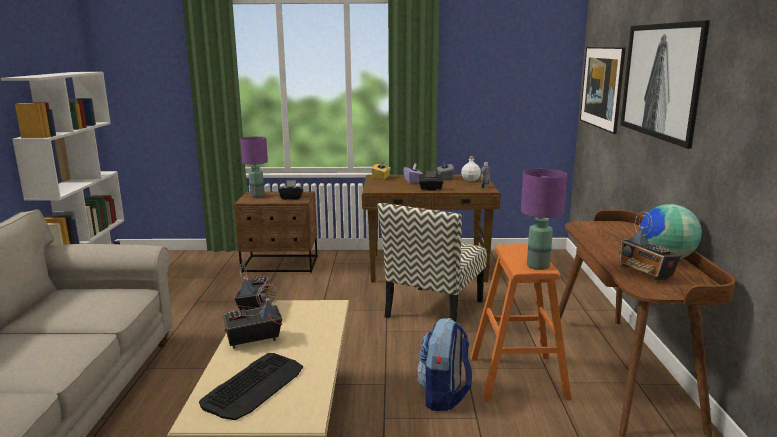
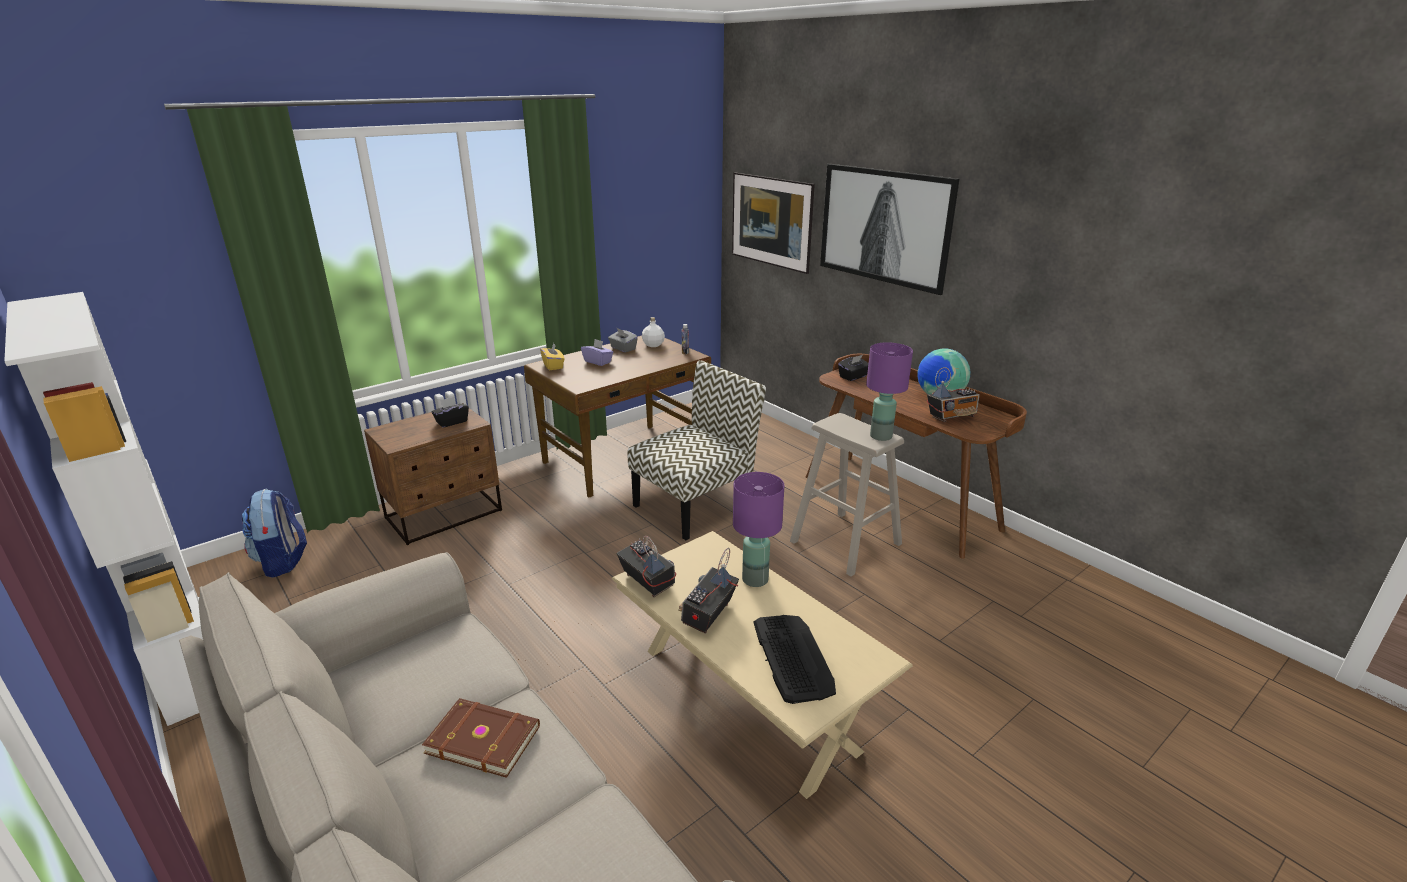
camera: 40 degrees left, 10 degrees up
(52, 341) = (483, 738): none -> brown book
(257, 195) = (396, 432): purple table lamp -> purple table lamp (756, 579)
(430, 189) = (638, 369): black tissue box -> black tissue box (853, 377)
(434, 310) = (695, 505): chair -> chair turned 120 degrees counterclockwise
(444, 396) = (818, 587): backpack -> backpack (283, 561)
(517, 377) = (845, 542): orange stool -> beige stool
(645, 273) = (951, 417): radio -> radio turned 45 degrees counterclockwise

